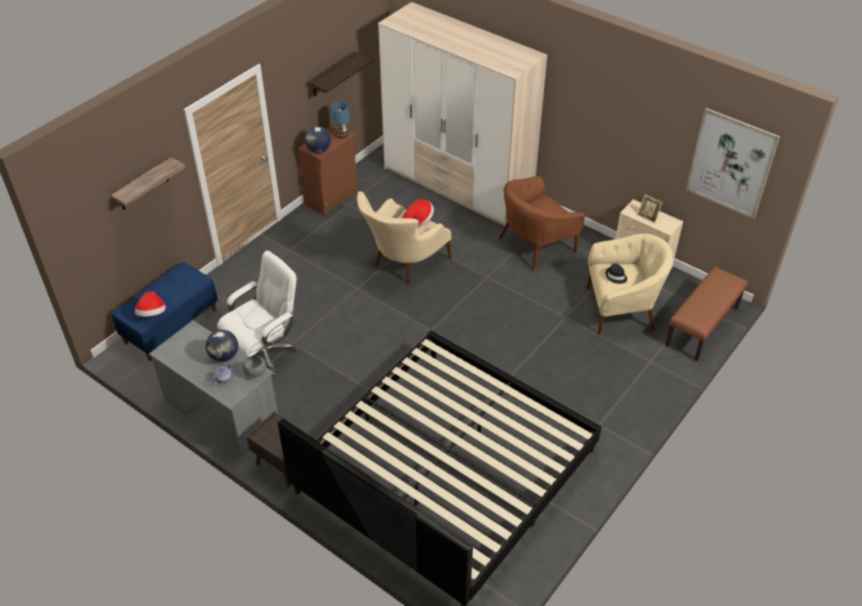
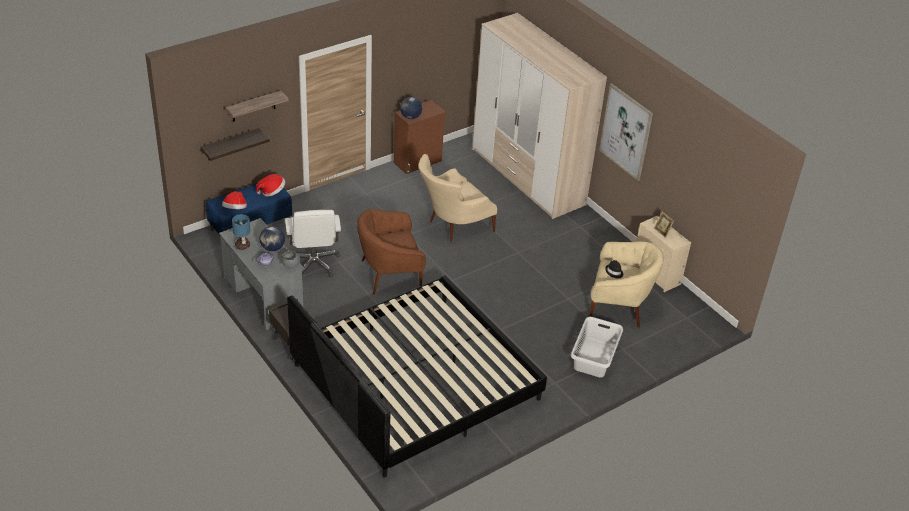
camera: 15 degrees right, 5 degrees down
(265, 353) = (314, 263): white office chair -> white office chair turned 105 degrees clockwise
(332, 75) = (437, 58): shelf -> shelf (230, 145)
(342, 135) = (435, 109): table lamp -> table lamp (243, 246)
(418, 220) = (473, 191): hat -> hat (272, 192)
(536, 244) = (571, 238): brown armchair -> brown armchair (390, 273)
(625, 380) = (593, 357): none -> grey laundry basket
(702, 327) = (682, 335): brown bench -> none
(731, 163) = (727, 196): picture -> picture (626, 132)

